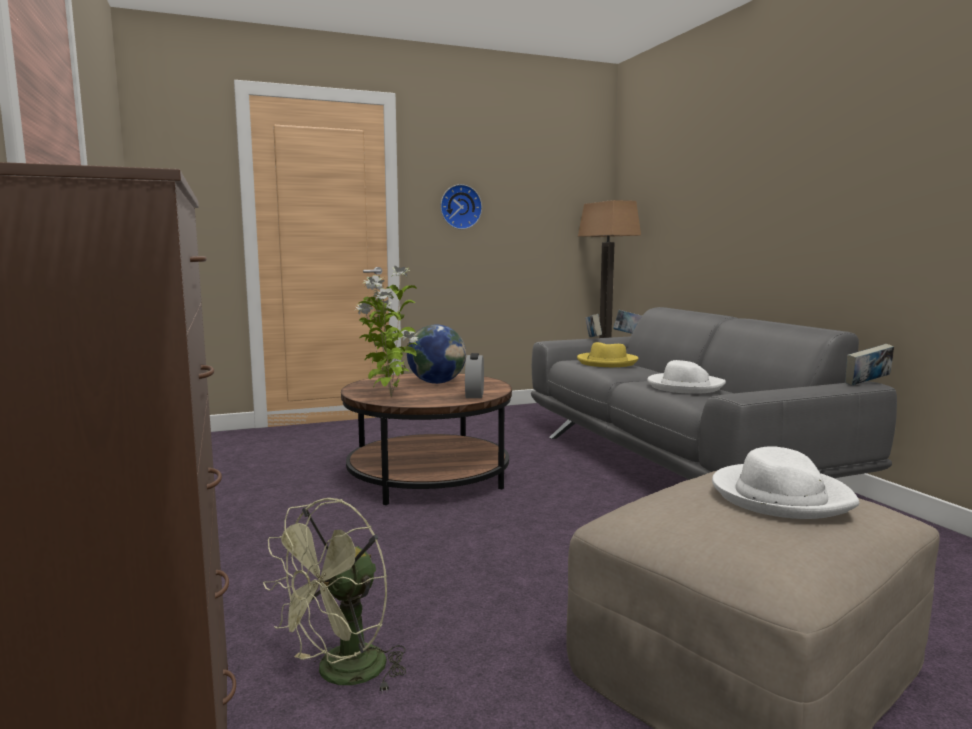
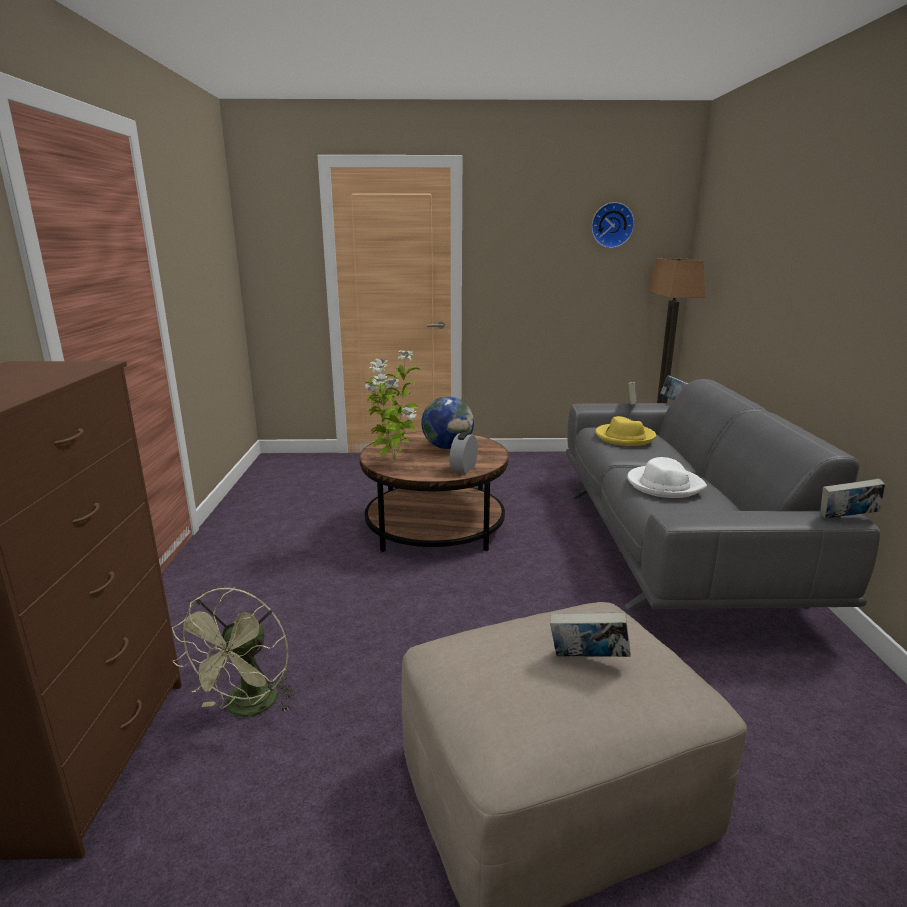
camera: 20 degrees right, 10 degrees up
(341, 675) = (247, 709): green fan -> green fan turned 45 degrees counterclockwise
(460, 207) = (522, 264): wall clock -> wall clock (611, 225)
(780, 496) = (587, 660): white hat -> book

